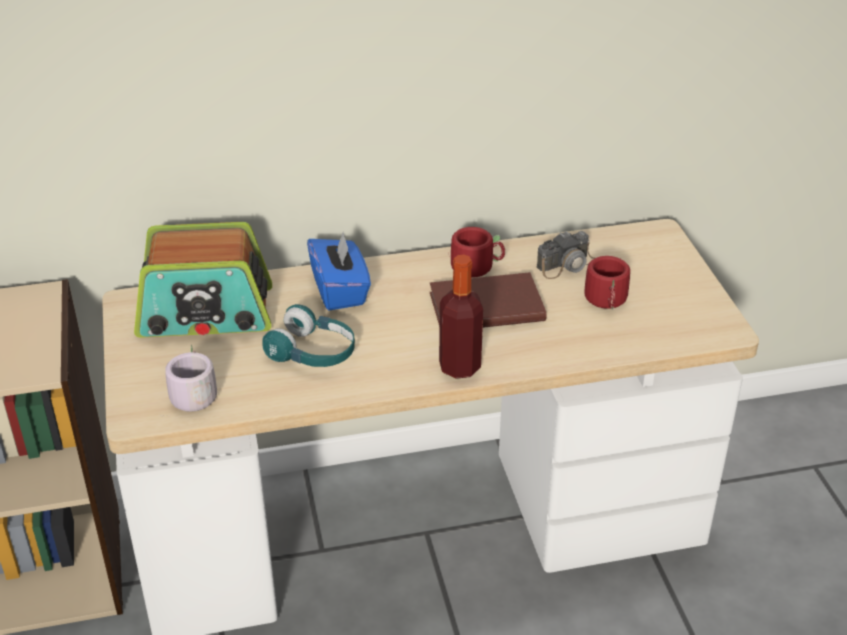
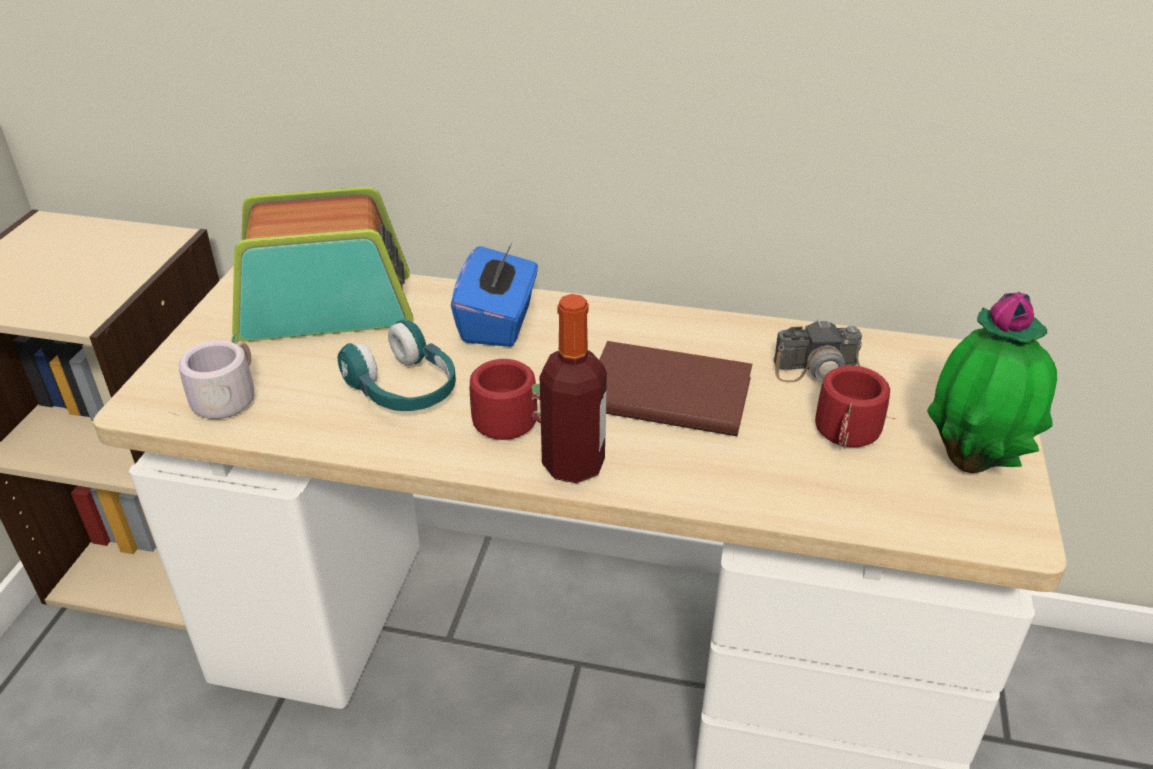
camera: 25 degrees right, 0 degrees up
(205, 313) = (325, 307): radio -> radio turned 150 degrees clockwise
(476, 266) = (692, 338): red mug -> red mug (514, 422)
(684, 296) = (973, 462): none -> potted plant

